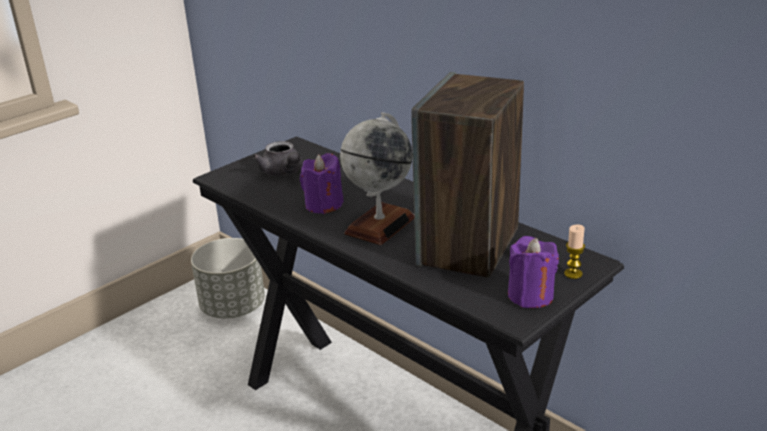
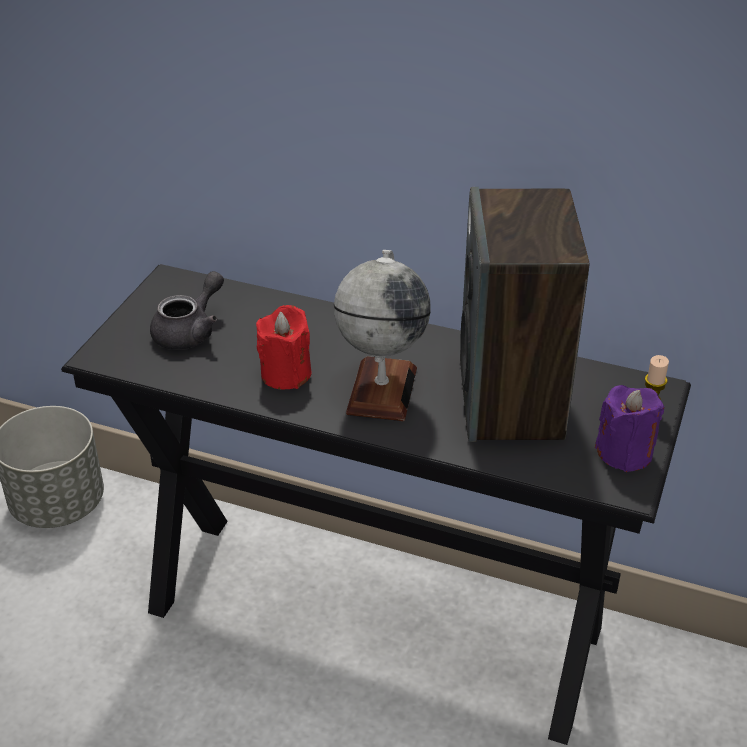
camera: 25 degrees left, 10 degrees up
(283, 173) = (190, 331): grey teapot -> grey teapot turned 90 degrees counterclockwise
(323, 205) = (286, 374): purple candle -> red candle

